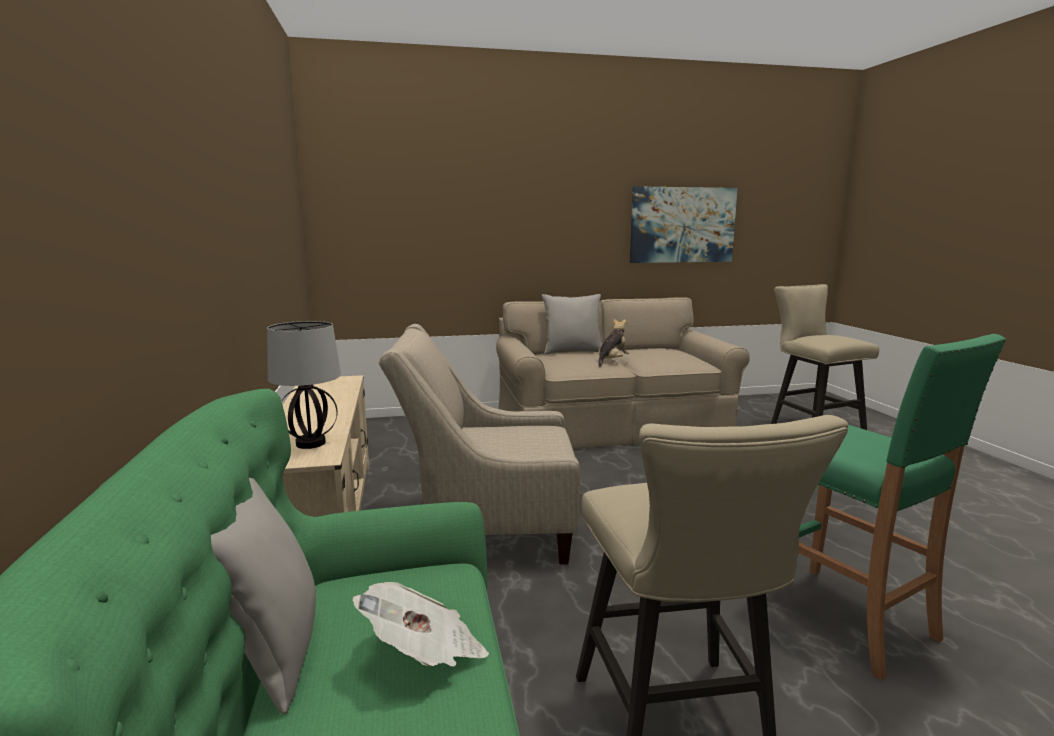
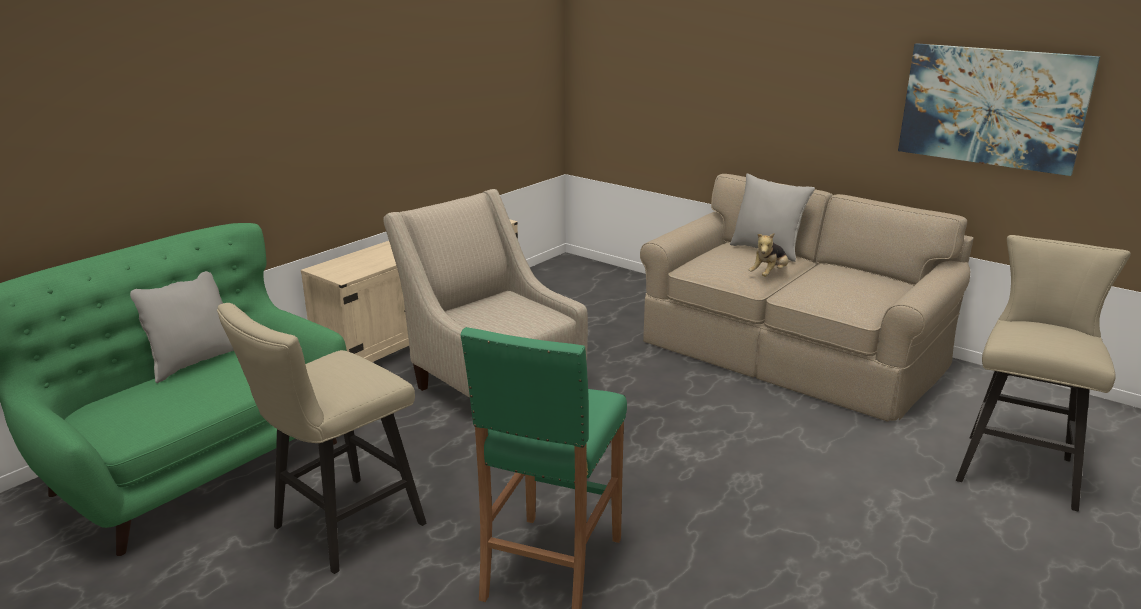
camera: 50 degrees right, 10 degrees up
(311, 443) = (361, 265): table lamp -> none
(424, 653) = (216, 391): newspaper -> none
(612, 361) = (769, 274): plush toy -> plush toy turned 135 degrees clockwise

